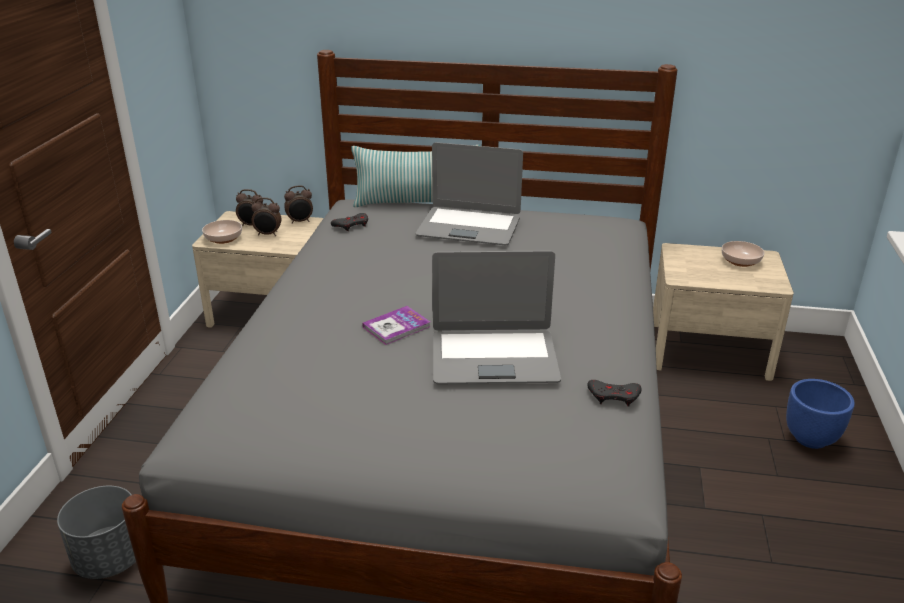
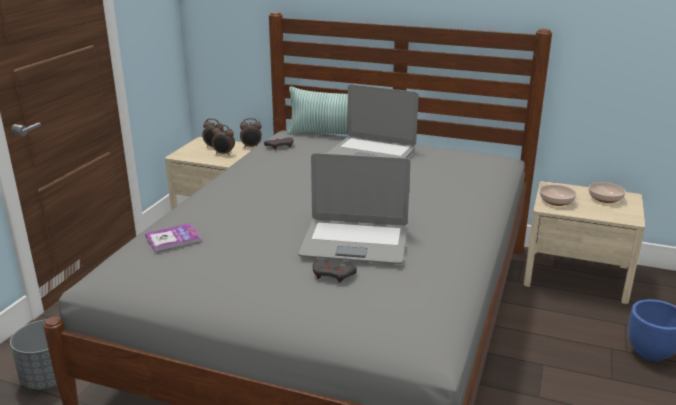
camera: 10 degrees right, 5 degrees down
(223, 239) = (189, 155): bowl -> bowl (556, 201)
(396, 327) = (286, 215): book -> book (173, 239)
(614, 396) = (444, 278): grey game controller -> grey game controller (332, 274)

